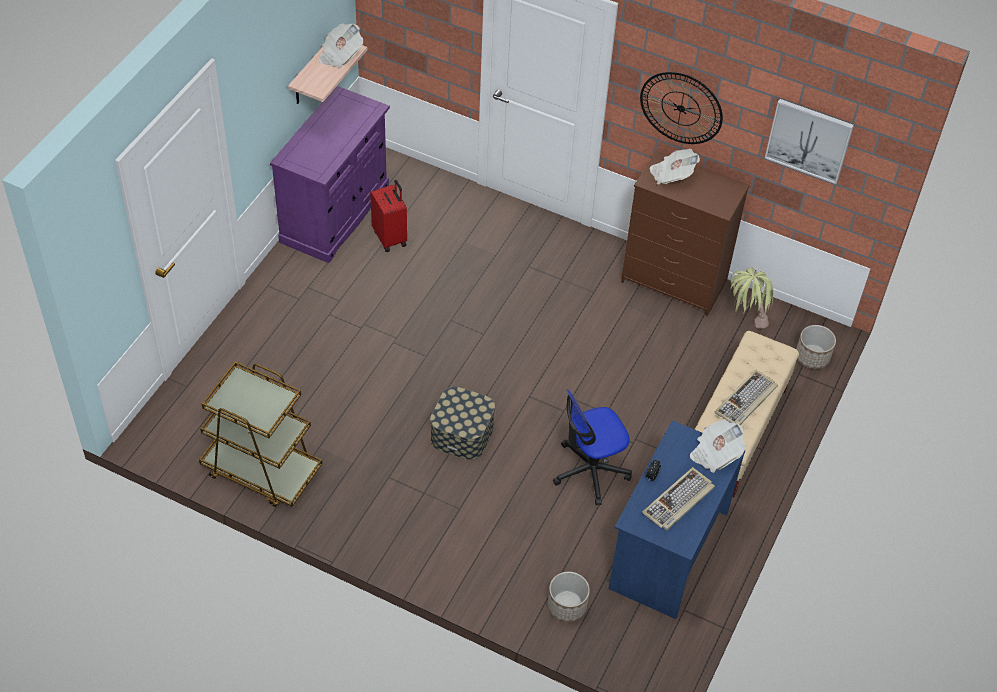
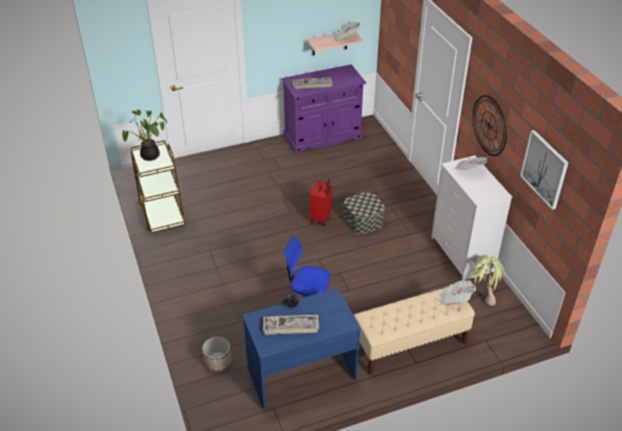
camera: 45 degrees right, 10 degrees down
(242, 400) = (149, 157): none -> potted plant
(390, 238) = (336, 158): red suitcase -> red suitcase (321, 218)
(462, 434) = (266, 254): storage box -> storage box (363, 221)
(674, 282) = (462, 254): brown dresser -> white dresser
(715, 453) = (341, 318): newspaper -> newspaper (455, 298)
(746, 400) = (409, 315): keyboard -> keyboard (312, 84)
(812, 356) = (505, 337): planter -> none

